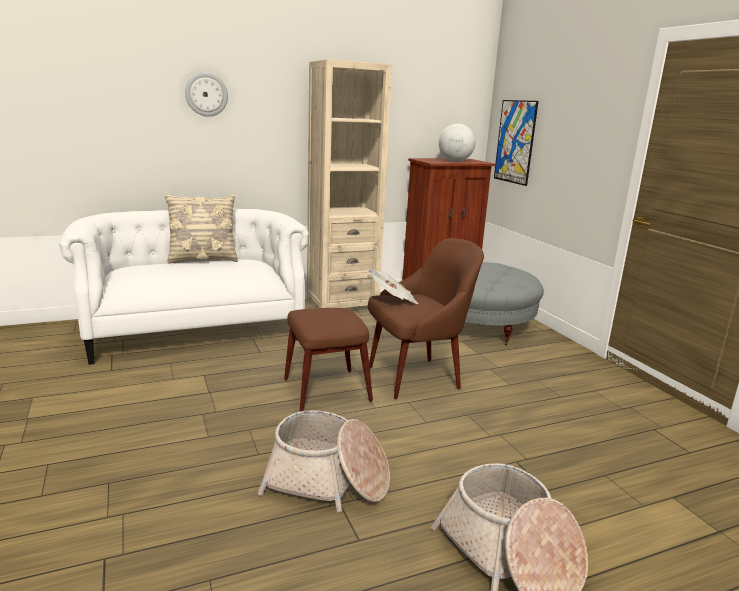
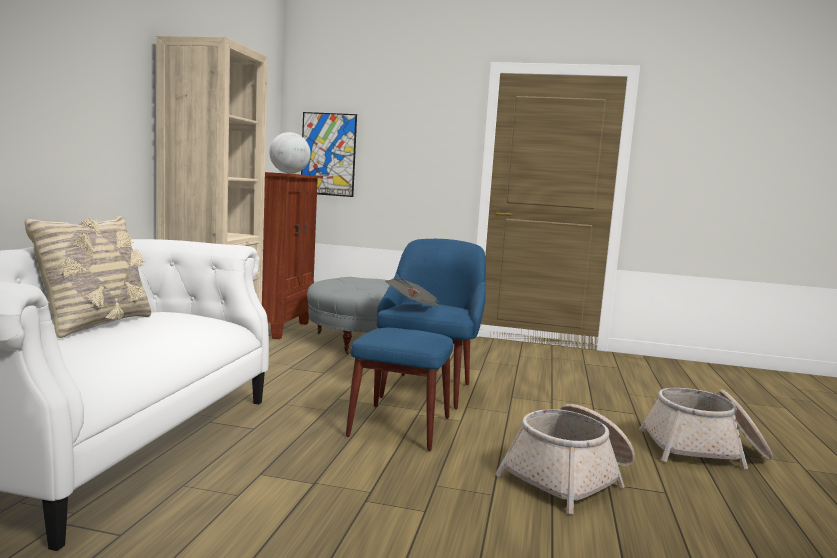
camera: 55 degrees left, 10 degrees down
(206, 94) = (43, 57): wall clock -> none
(384, 382) = (418, 402): brown armchair -> blue armchair

